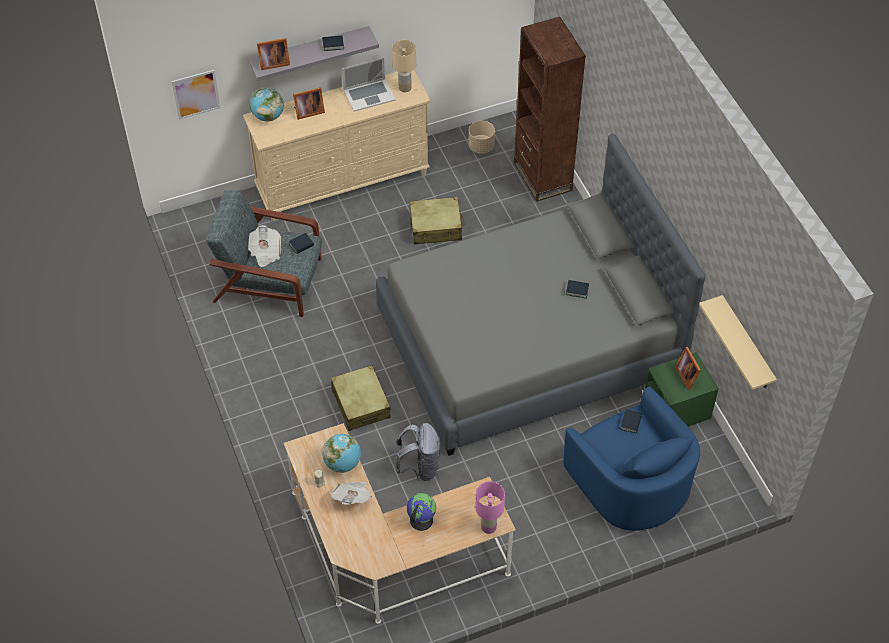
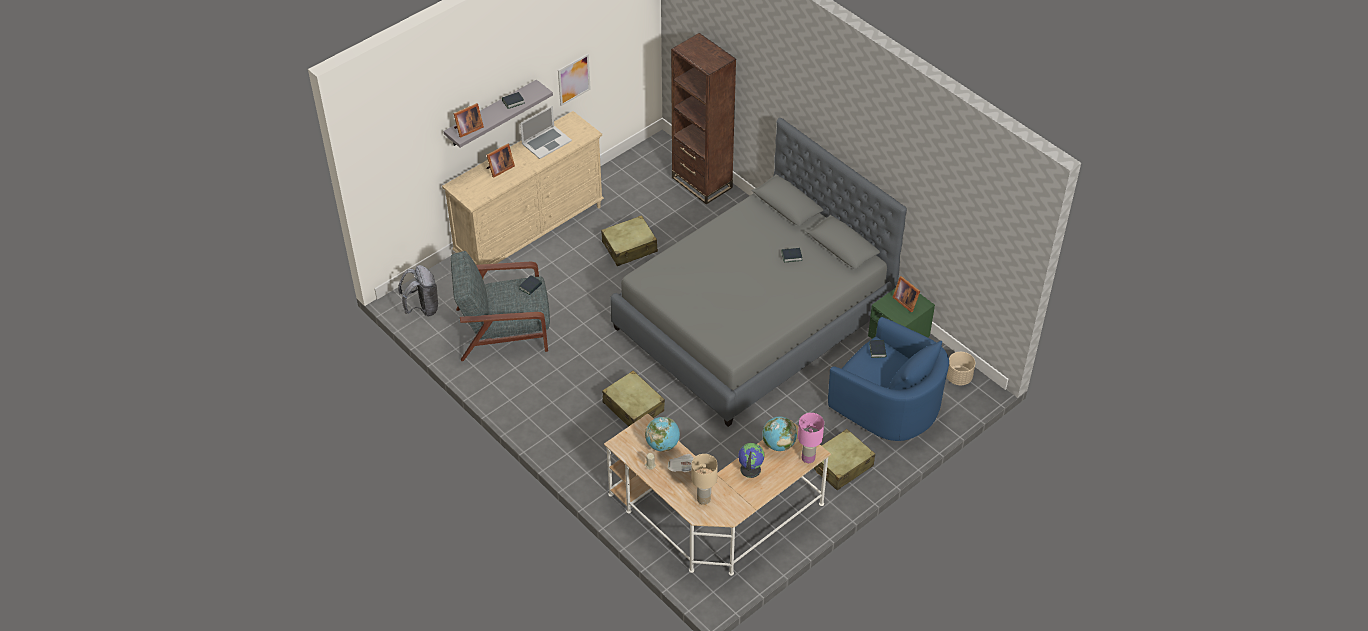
camera: 20 degrees left, 5 degrees down
(196, 94) = (403, 174): picture -> picture (574, 79)
(265, 252) = (501, 301): newspaper -> none
(268, 116) = (465, 181): globe -> globe (778, 444)
(405, 88) = (575, 129): beige table lamp -> beige table lamp (704, 499)
(420, 467) = (708, 442): grey backpack -> grey backpack (422, 308)
(481, 146) = (637, 171): beige planter -> beige planter (959, 377)
(548, 537) = (841, 466): none -> beige suitcase
(746, 345) = (960, 253): beige shelf -> none

